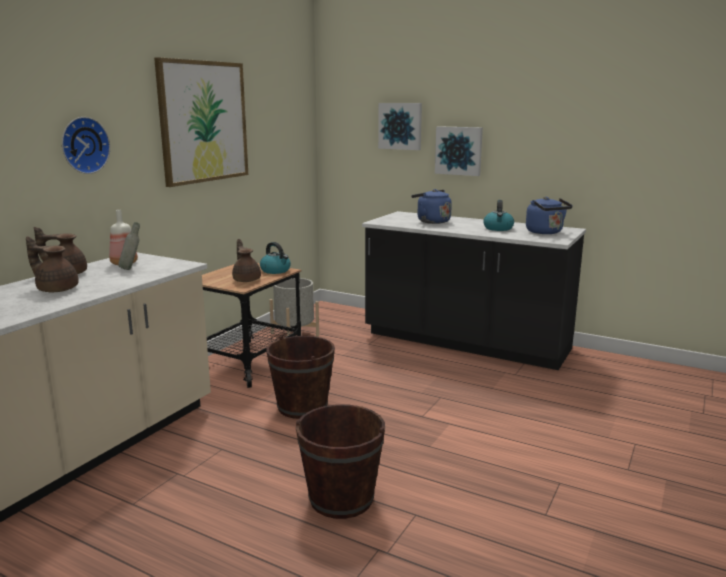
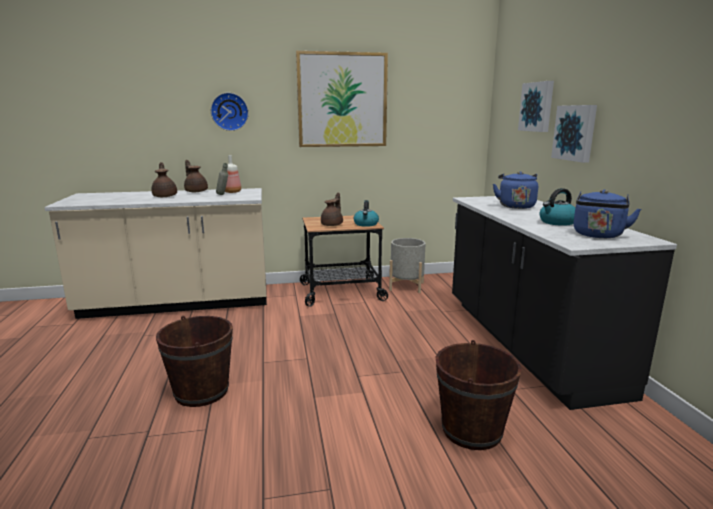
camera: 50 degrees right, 0 degrees up
(302, 407) = (307, 330): brown bucket -> brown bucket (472, 430)

